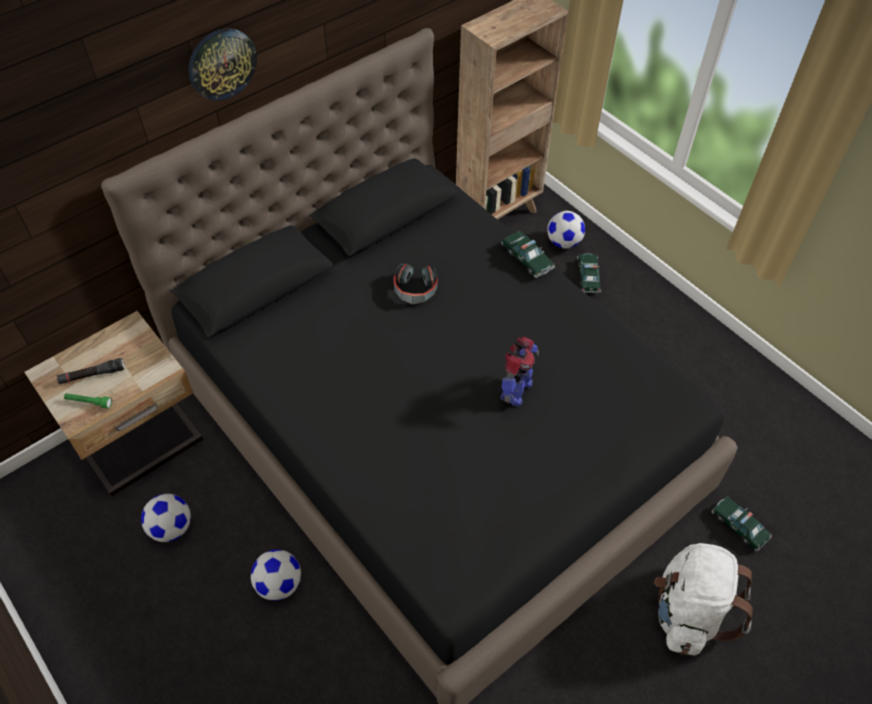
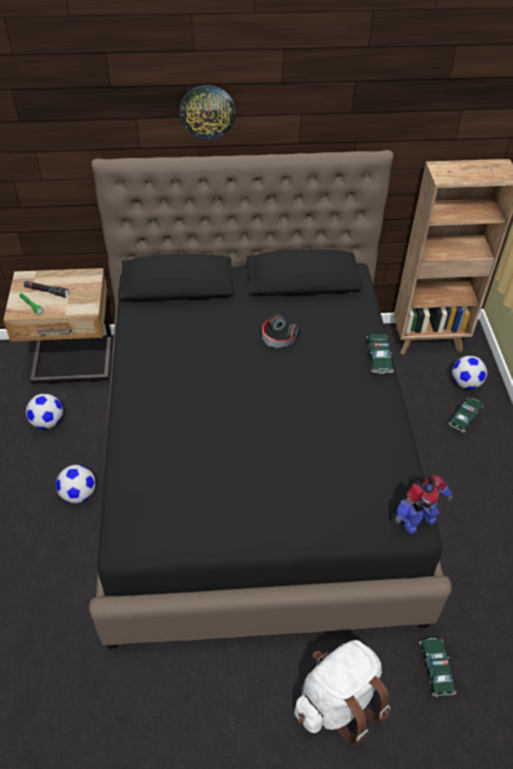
camera: 35 degrees right, 5 degrees down
(515, 390) = (288, 439): toy robot -> toy robot (416, 520)

